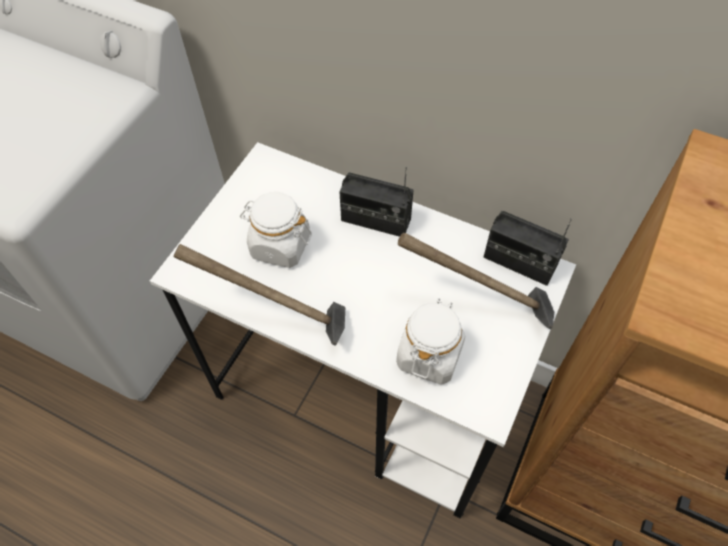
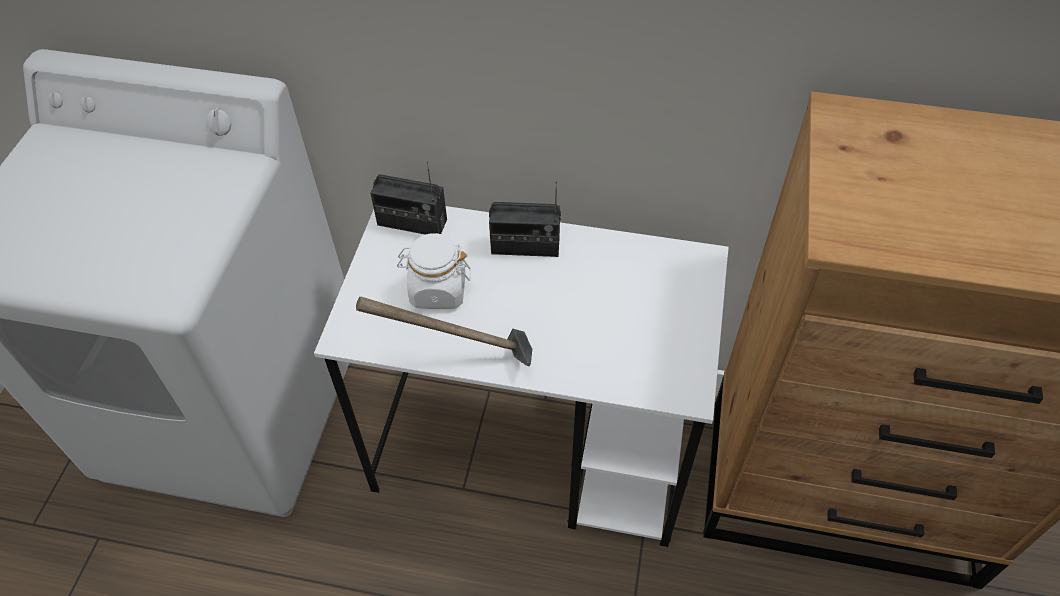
camera: 15 degrees left, 5 degrees down
(429, 355) = (618, 358): white jar -> none
(478, 308) = (650, 305): hammer -> none
(519, 262) = (675, 256): radio -> radio (412, 222)

